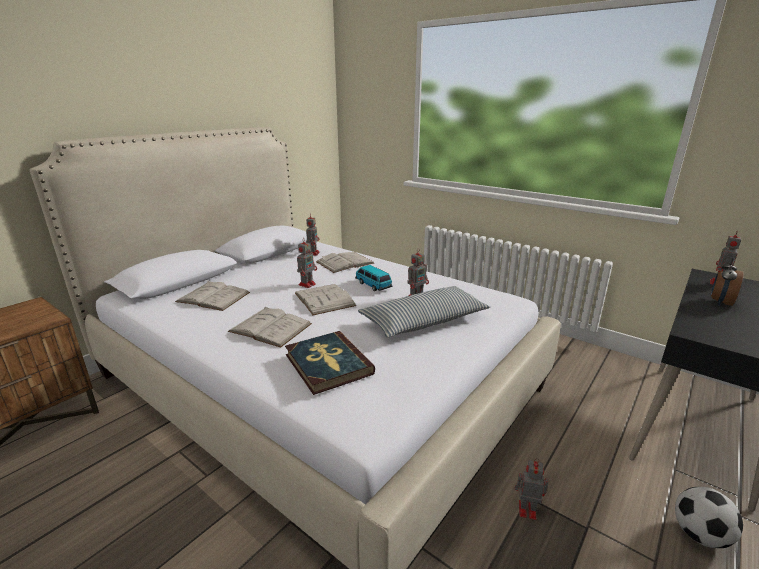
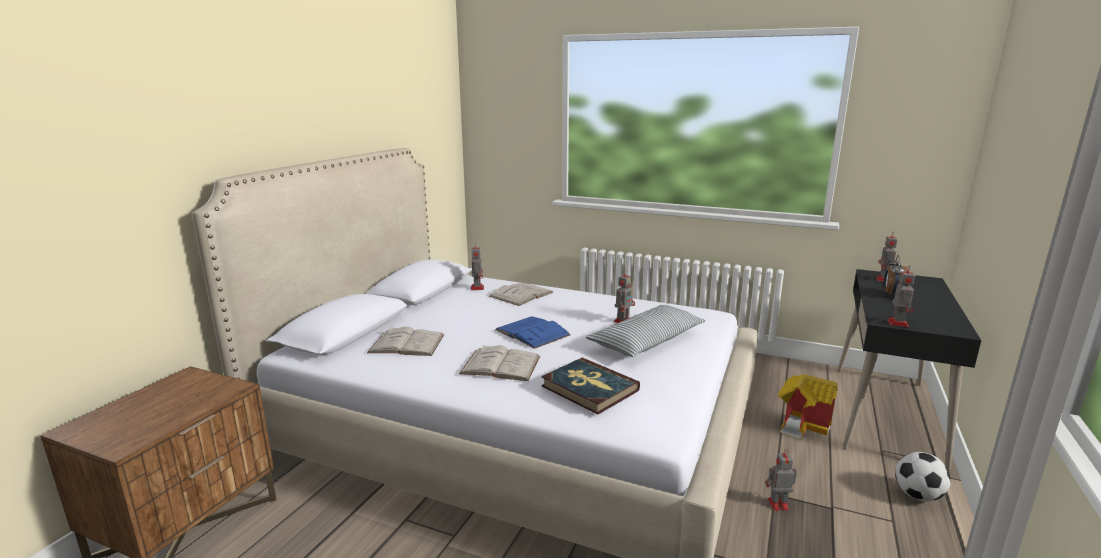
camera: 15 degrees left, 5 degrees down
(307, 284) = (500, 320): toy robot -> toy robot (897, 323)
(324, 299) = (532, 332): white book -> blue book
(373, 285) = (570, 313): toy car -> none
(594, 424) = (803, 425): none -> toy house

